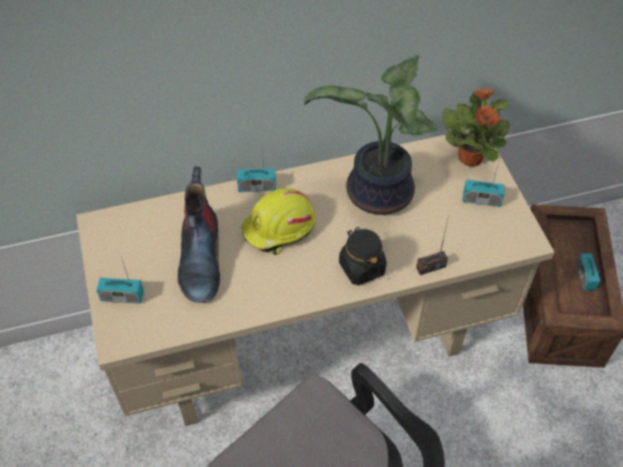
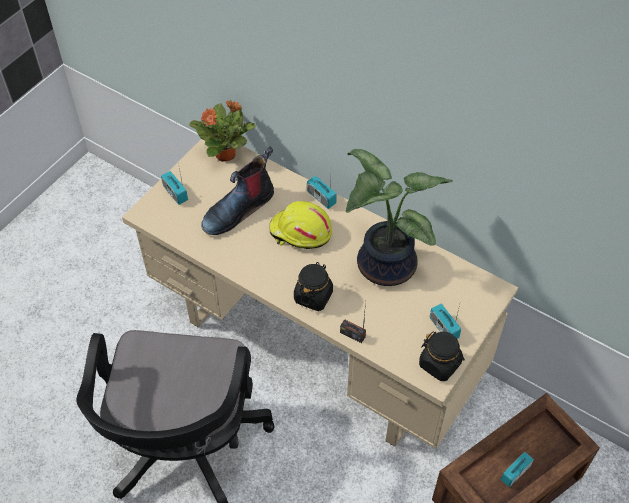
camera: 50 degrees right, 0 degrees up
(470, 157) = (477, 297): potted plant -> potted plant (226, 154)
(515, 227) = (440, 364): none -> black jar

